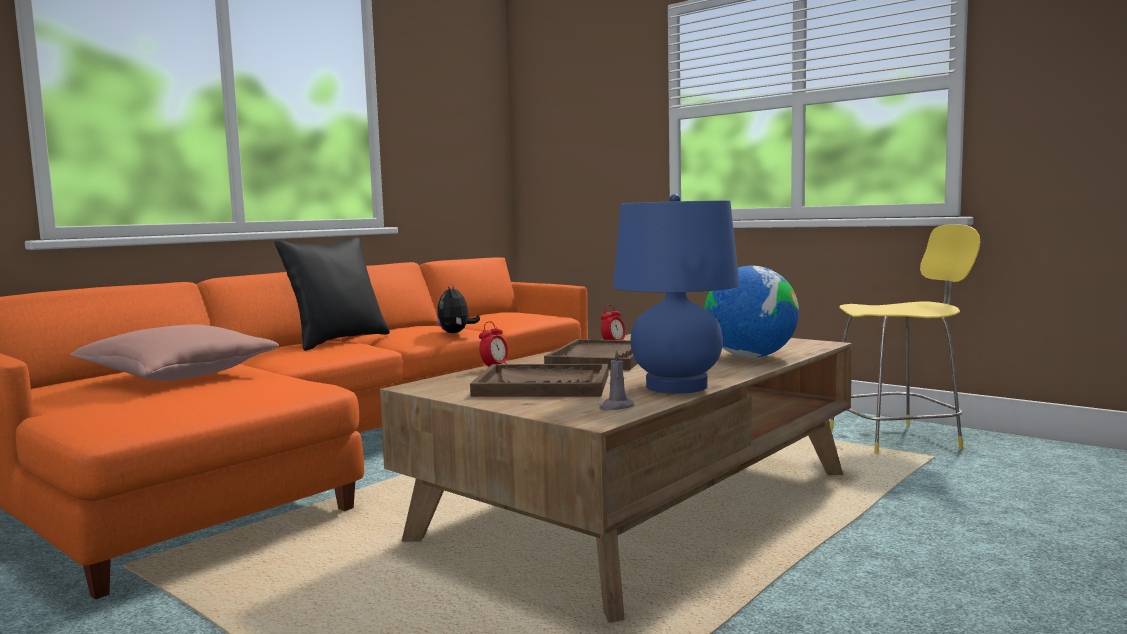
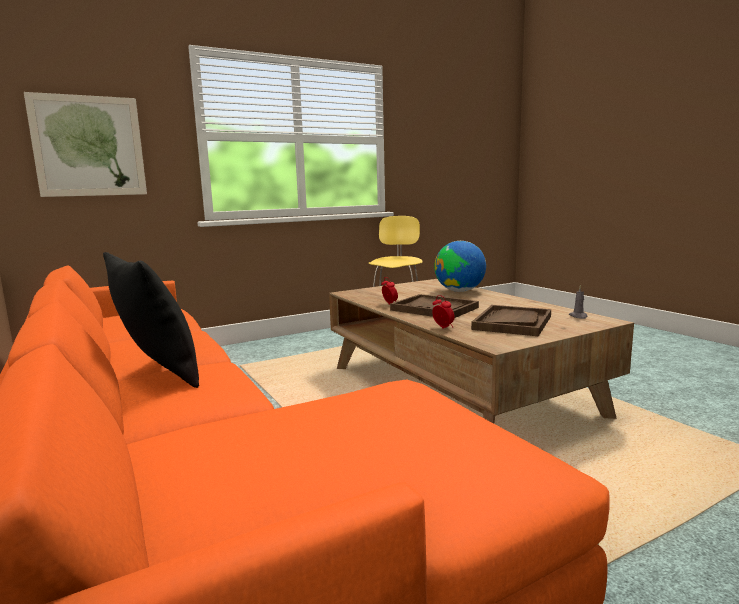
camera: 70 degrees left, 5 degrees up
(179, 376) = (302, 443): pink pillow -> none
(456, 333) = (201, 336): plush toy -> none
(576, 140) = (89, 146): none -> picture
(676, 386) = (531, 305): blue table lamp -> none

